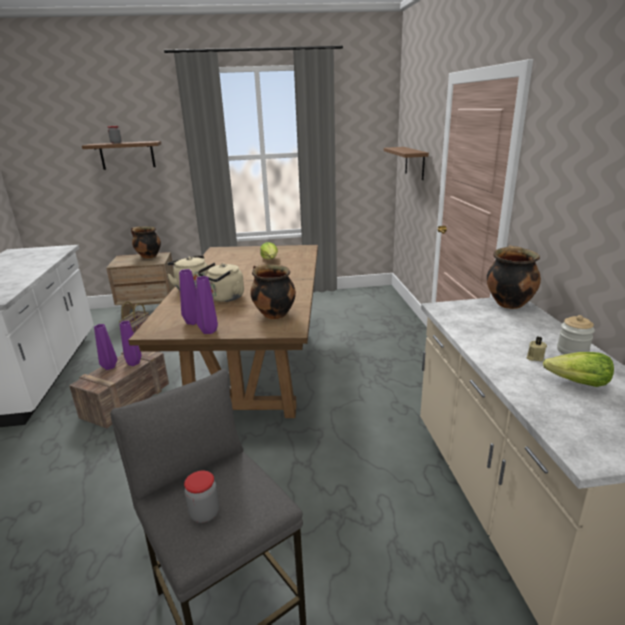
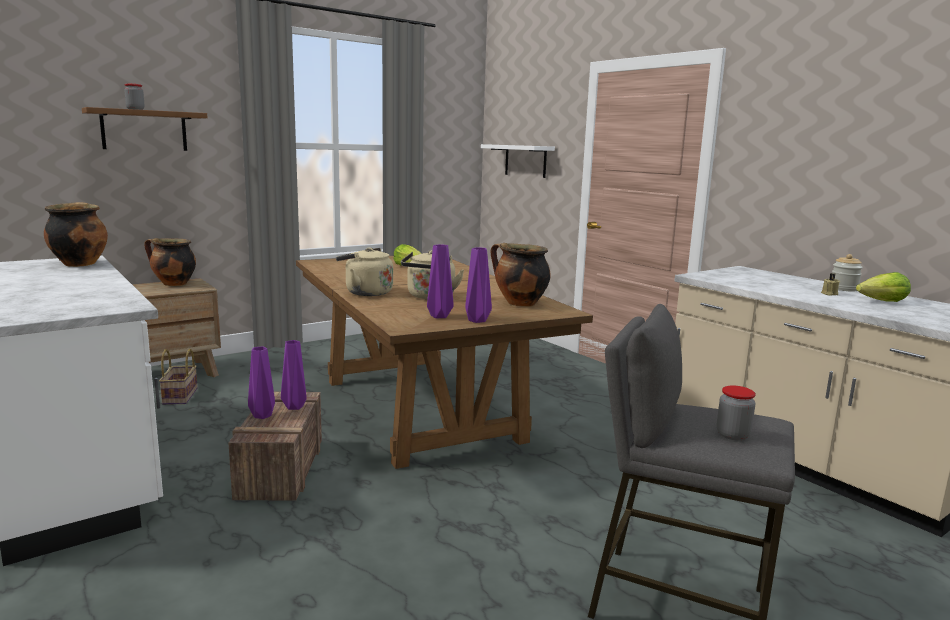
camera: 30 degrees left, 10 degrees down
(414, 163) = (525, 161): brown shelf -> white shelf
(508, 303) = (742, 270): cooking pot -> cooking pot (79, 264)

